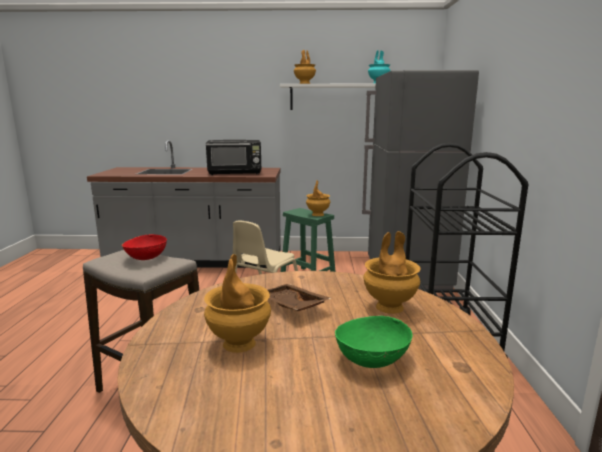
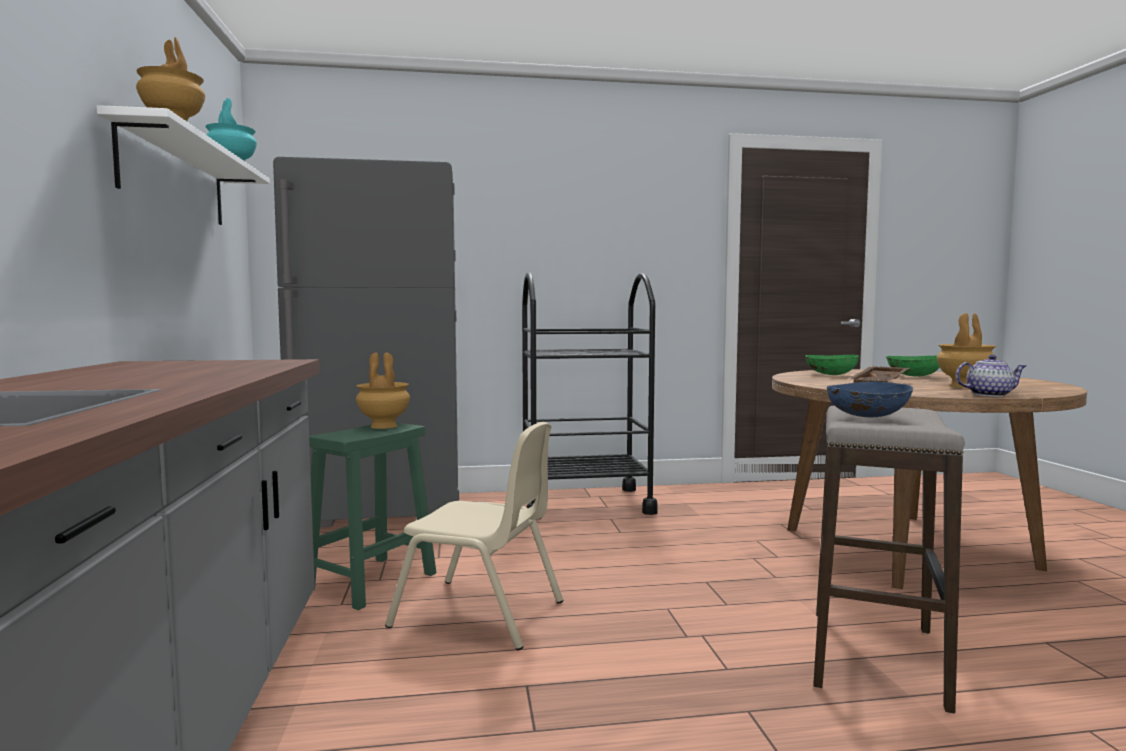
camera: 100 degrees left, 10 degrees down
(146, 258) = (868, 417): red bowl -> blue bowl
(169, 325) = (990, 395): none -> teapot
(235, 173) = (209, 369): black microwave -> none
(390, 307) = (830, 375): brown vase -> green bowl

